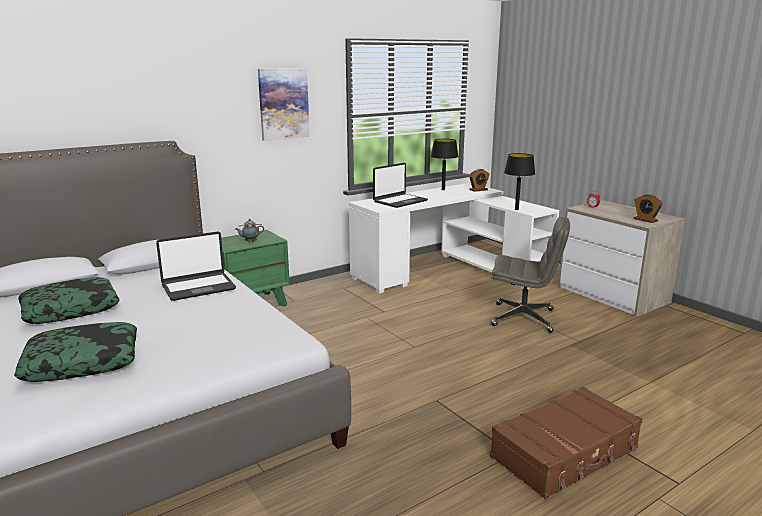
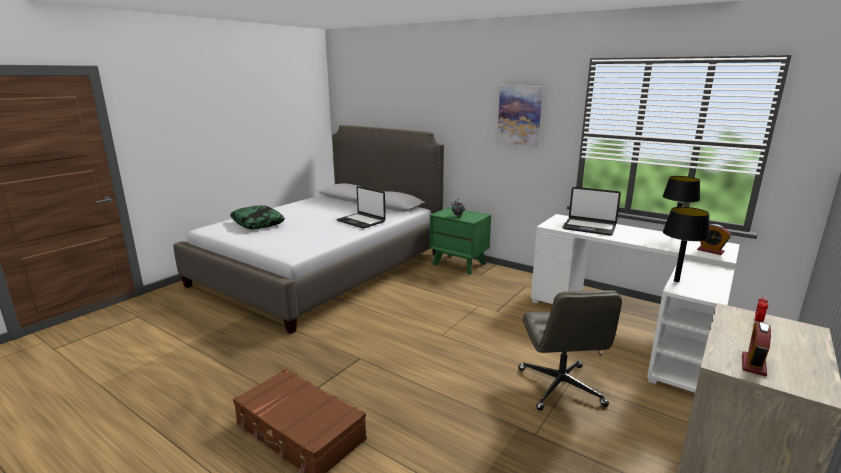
camera: 70 degrees right, 0 degrees up
(71, 309) = (317, 208): pillow -> none

